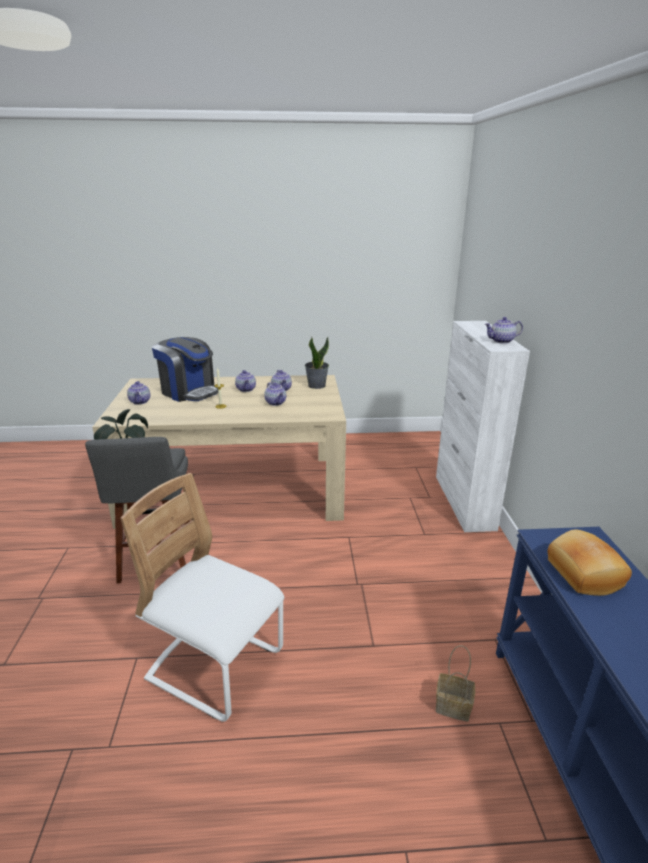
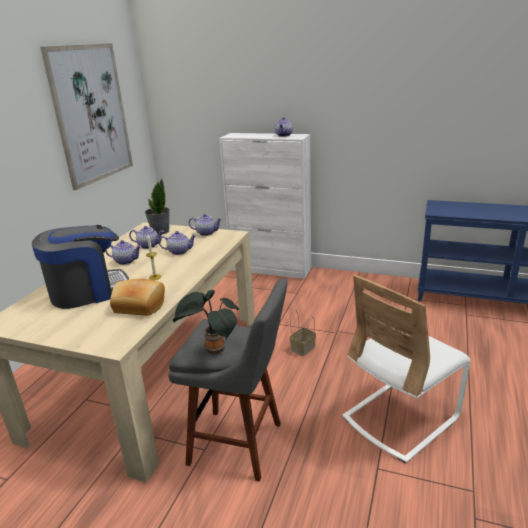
camera: 65 degrees left, 0 degrees up
(140, 402) = (77, 323): teapot -> teapot (206, 233)
(363, 264) = (91, 114): none -> picture
(454, 706) = (453, 324): basket -> basket (303, 348)
(582, 574) = (468, 211): bread -> bread (139, 306)

